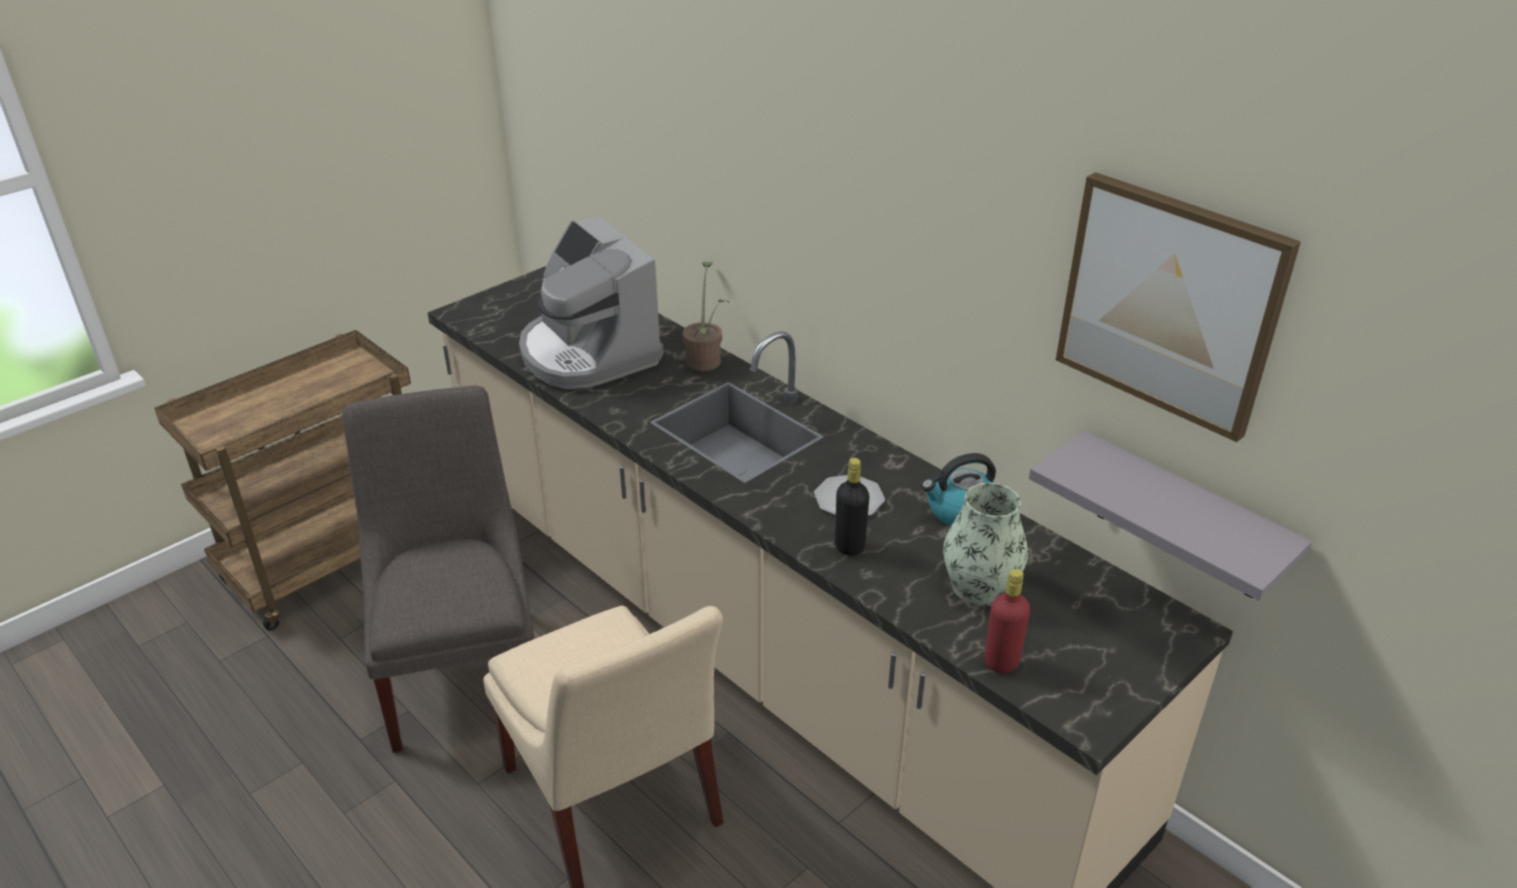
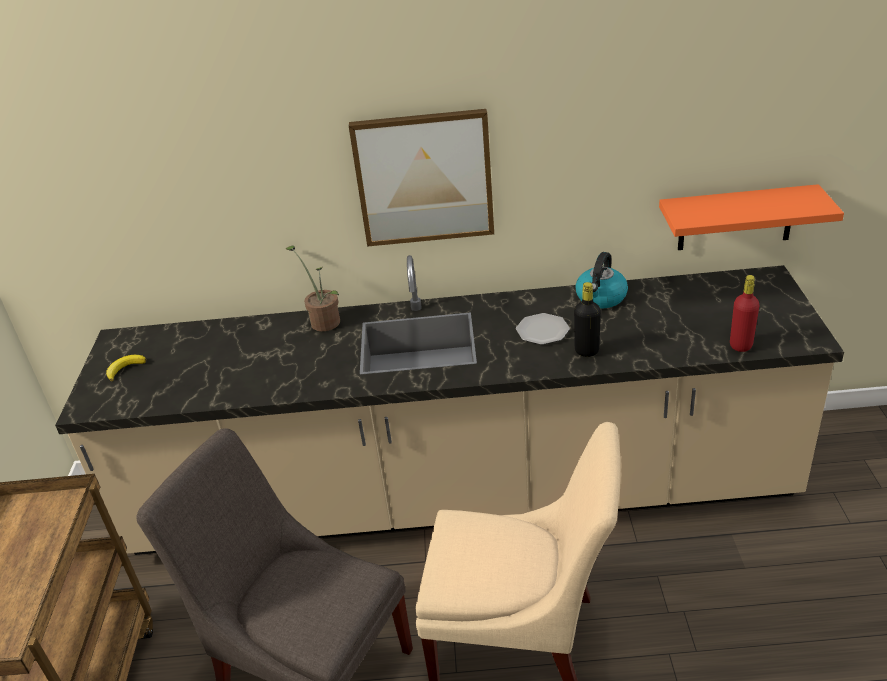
camera: 45 degrees left, 0 degrees up
(525, 301) = (125, 369): none -> banana
(588, 353) = (239, 367): coffee machine -> none
(980, 586) = (672, 322): vase -> none
(1170, 303) = (708, 86): picture -> picture (424, 178)
(1182, 518) = (735, 218): grey shelf -> orange shelf

